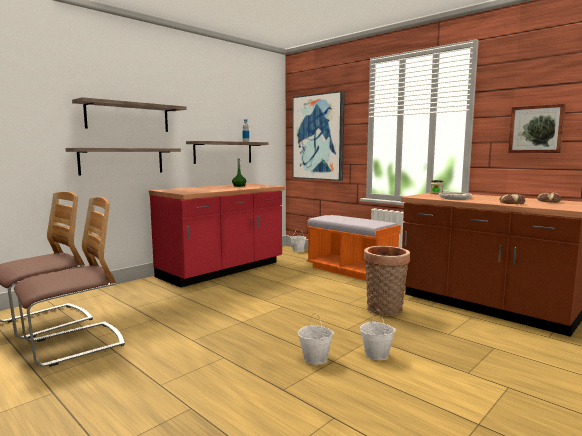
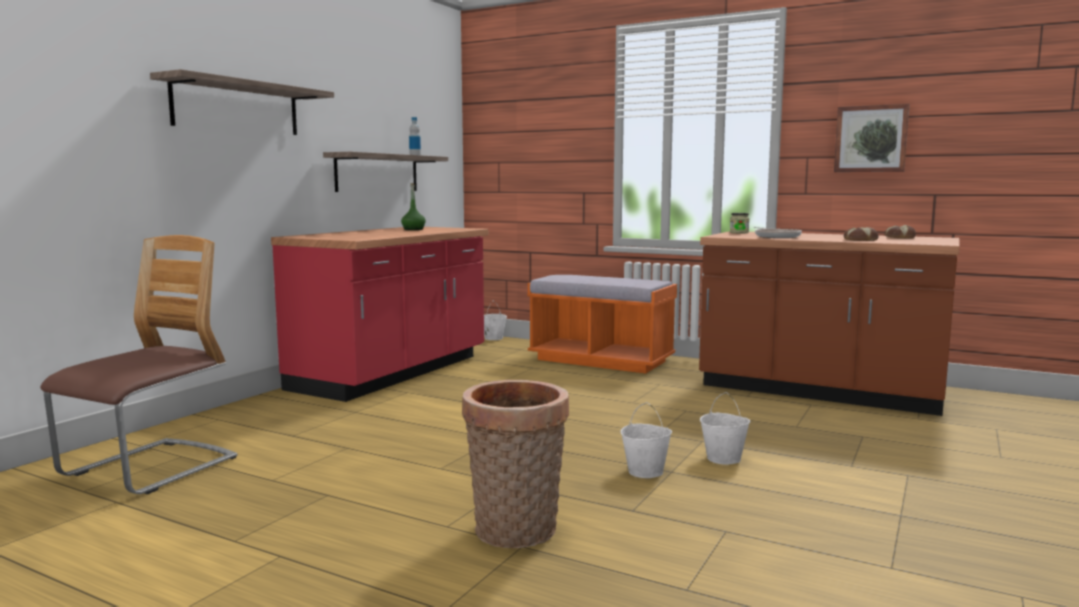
camera: 15 degrees left, 0 degrees up
(74, 344) = (244, 493): chair -> none
(122, 161) = (228, 185): shelf -> none
(318, 137) = (526, 149): picture -> none
(384, 311) = (691, 407): basket -> basket (516, 533)

